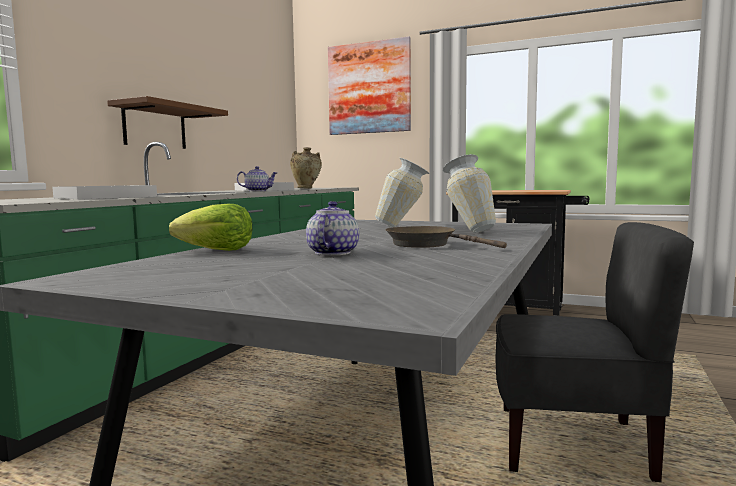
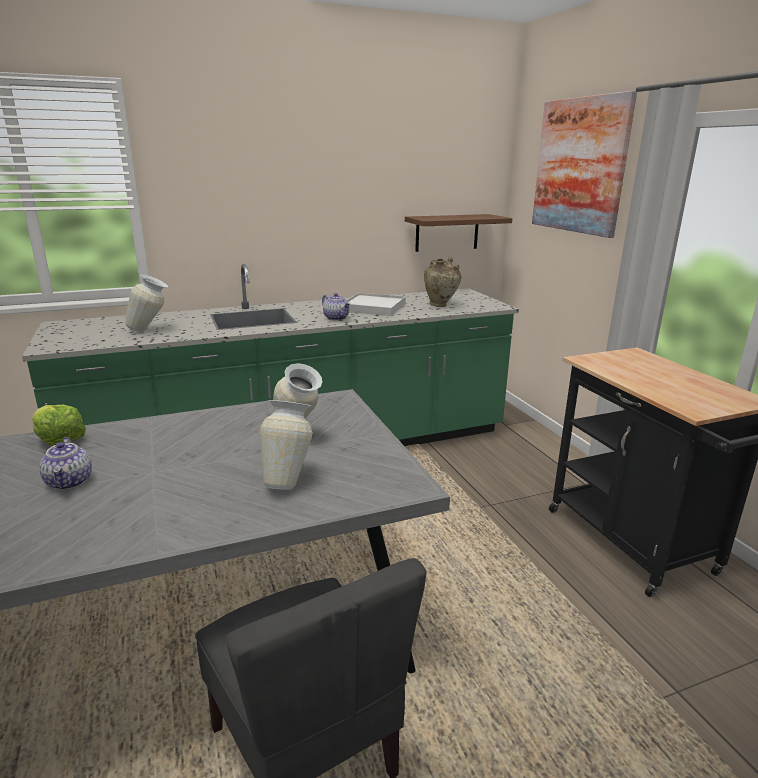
camera: 45 degrees right, 15 degrees up
(105, 197) = (151, 330): white tray -> vase
(155, 127) = (281, 235): brown shelf -> brown shelf (447, 232)
(332, 253) = (70, 482): teapot -> teapot turned 105 degrees clockwise
(426, 244) = (154, 498): brown frying pan -> none

